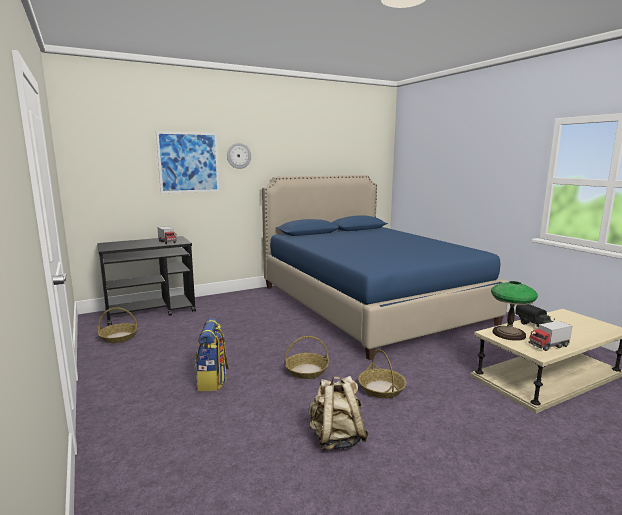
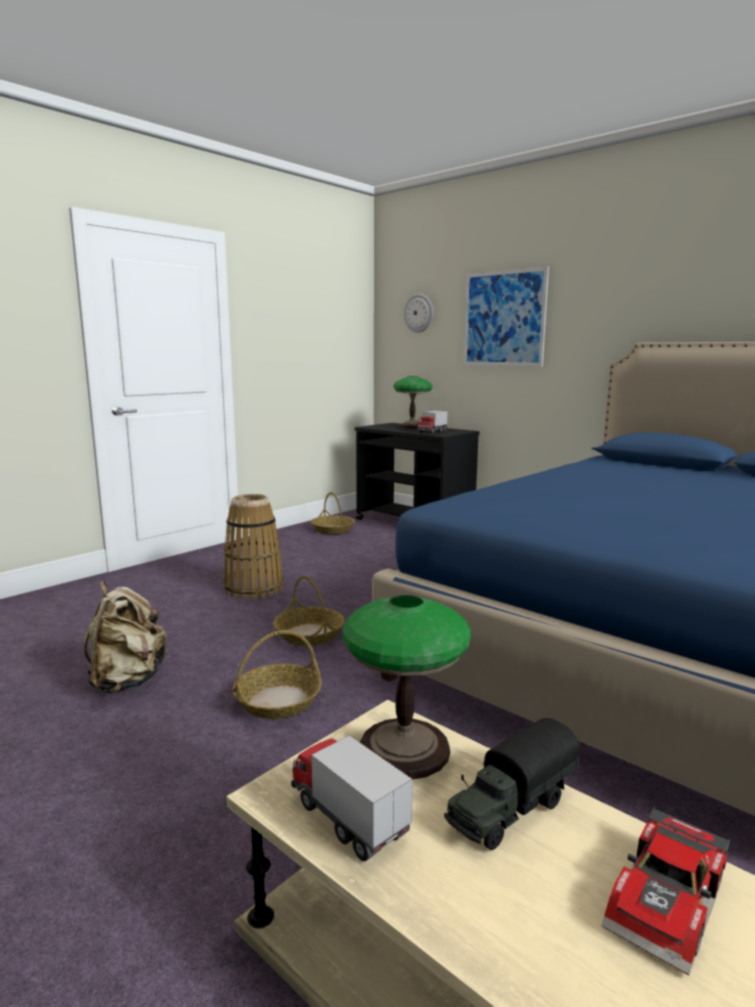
camera: 70 degrees right, 0 degrees up
(134, 242) = (412, 427): none -> table lamp
(212, 381) = (253, 588): backpack -> basket
(238, 155) = (582, 304): wall clock -> wall clock (419, 313)
(565, 319) = (671, 903): none -> toy car

